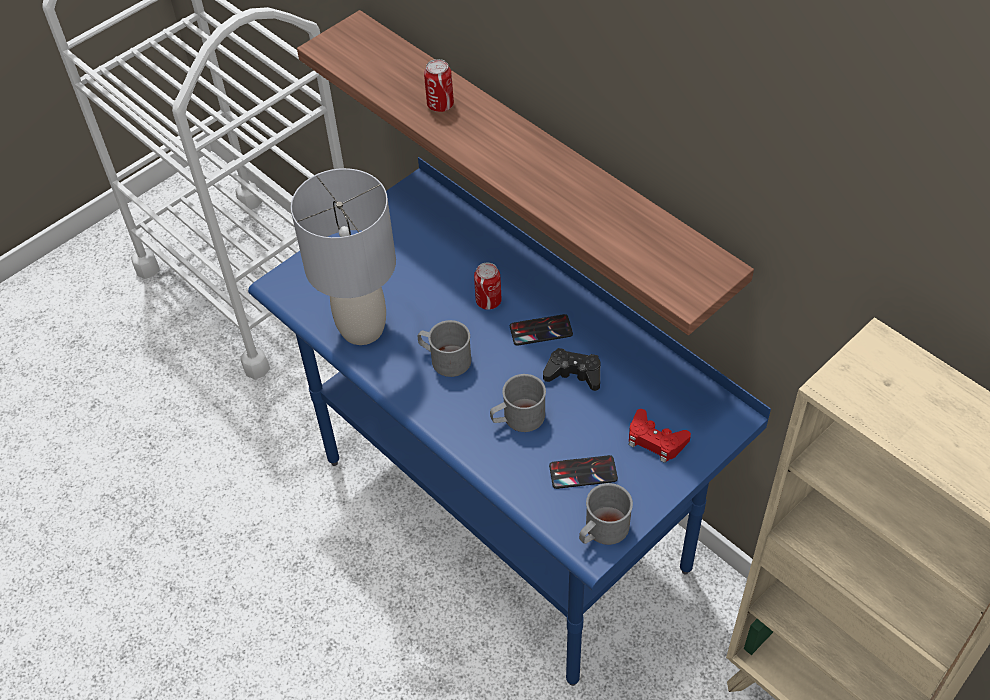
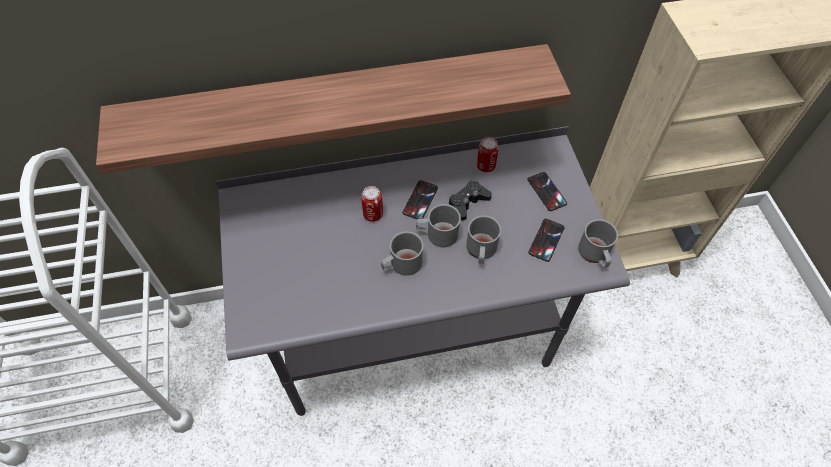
camera: 60 degrees left, 5 degrees up
(361, 328) = (334, 300): grey table lamp -> none
(440, 105) = (258, 111): can -> can (485, 166)
(505, 514) = (414, 334): blue desk -> grey desk
(508, 369) = (437, 234): none -> grey mug
(655, 440) = (546, 191): red game controller -> phone

